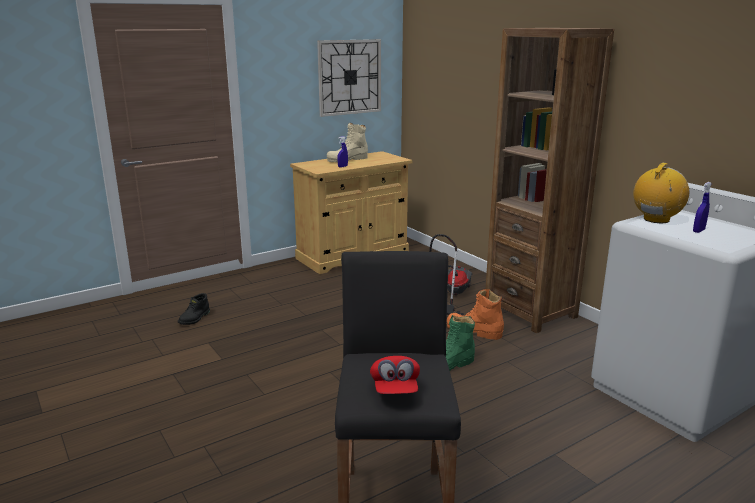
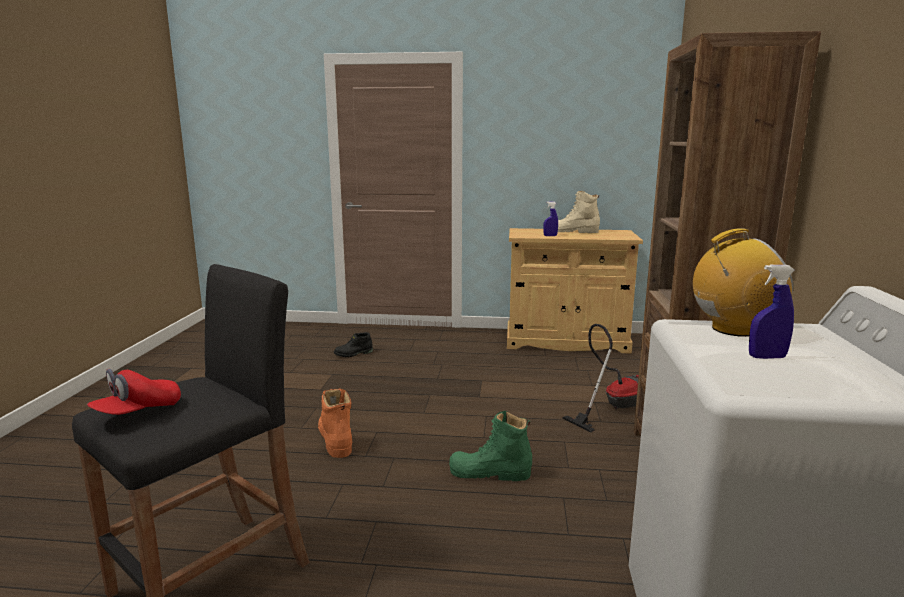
camera: 40 degrees right, 5 degrees down
(349, 77) = (594, 141): wall clock -> none
(474, 331) = (577, 451): orange boot -> orange boot (335, 439)

